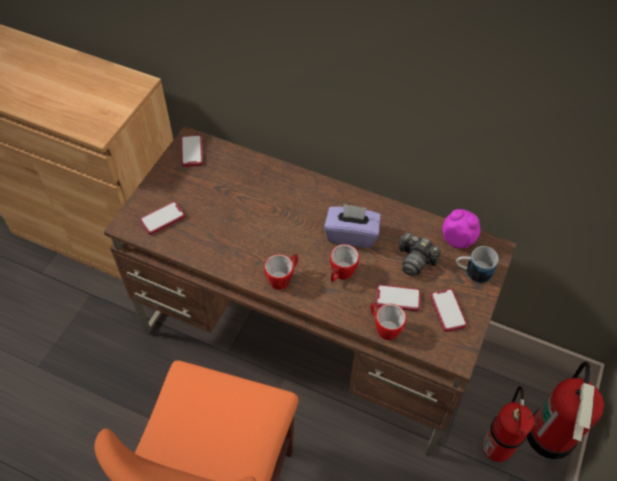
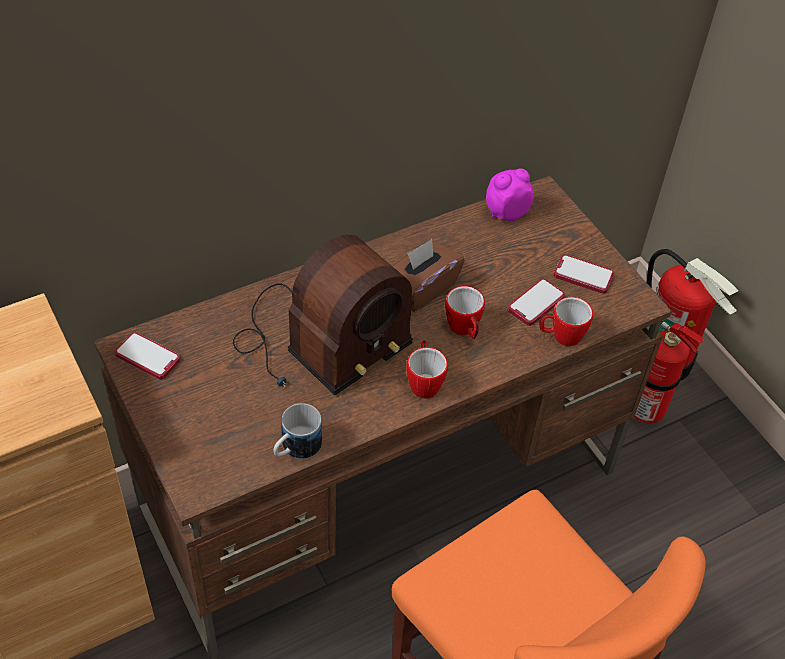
camera: 55 degrees left, 5 degrees down
(162, 219) = (225, 446): phone -> none
(267, 213) = (319, 342): none -> radio
(351, 235) = (421, 289): purple tissue box -> brown tissue box
(415, 260) = (502, 260): camera -> none
(472, 272) = (554, 228): mug -> mug (295, 449)

